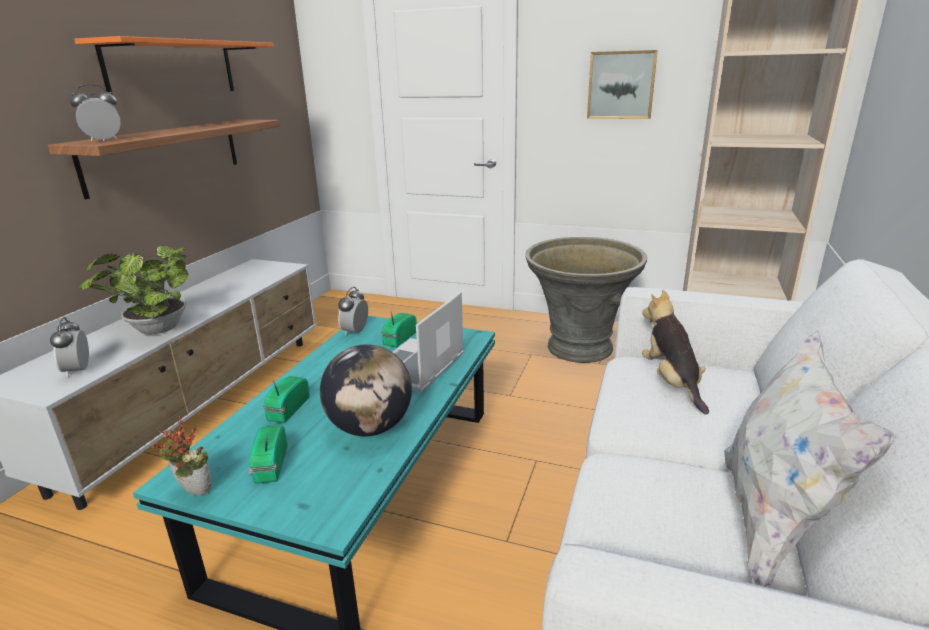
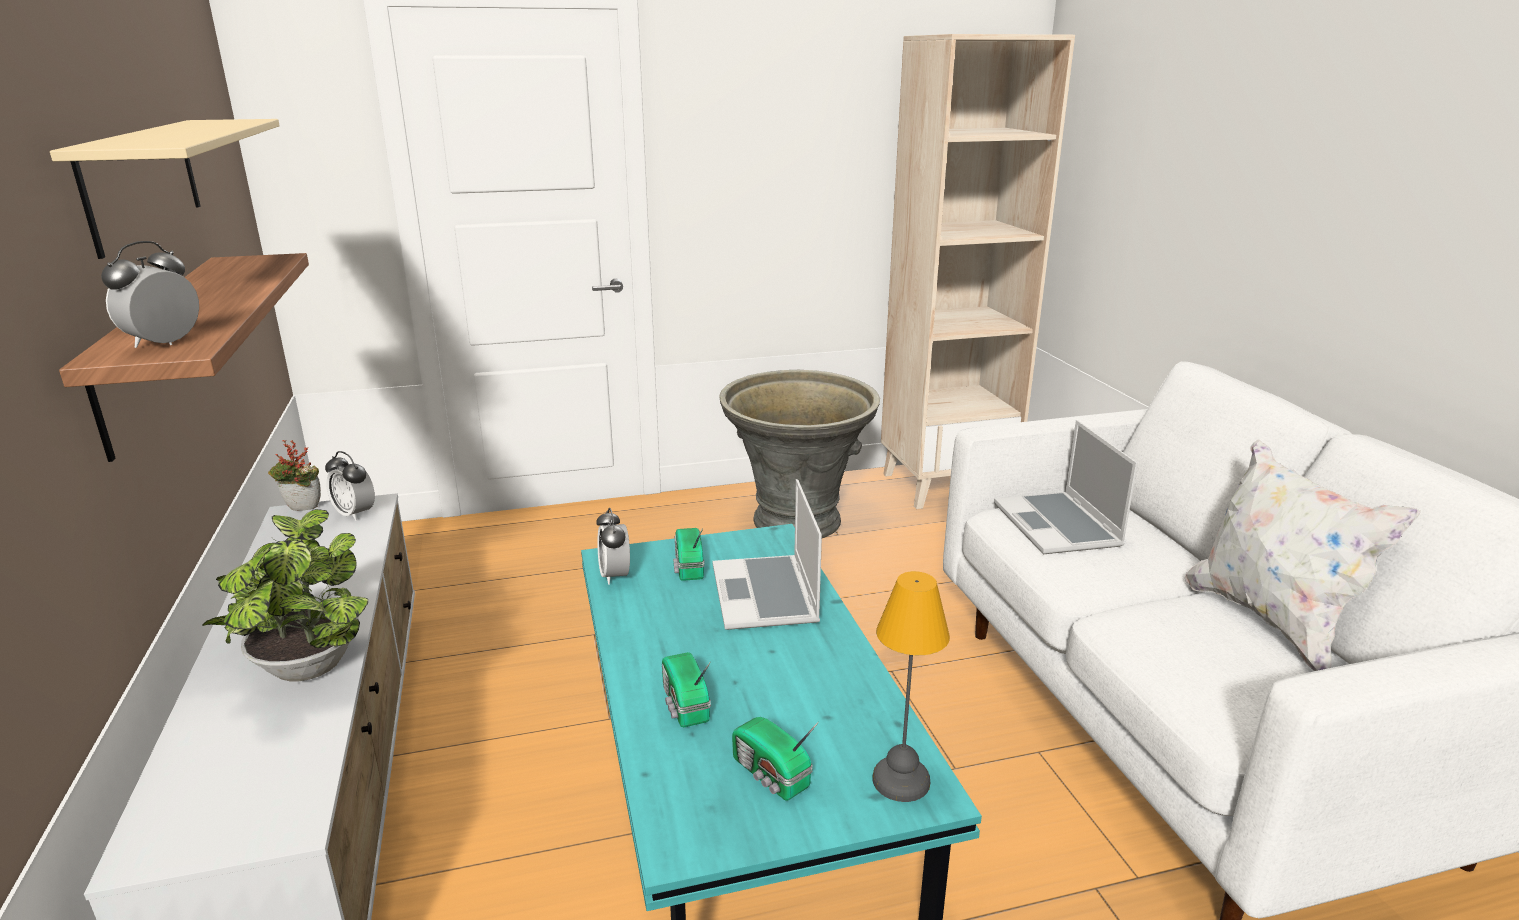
camera: 35 degrees left, 0 degrees up
(78, 370) = (276, 777): alarm clock -> alarm clock (355, 514)
(172, 68) = (143, 181): orange shelf -> beige shelf
(192, 493) = (727, 847): potted plant -> potted plant (302, 510)
(329, 505) = (902, 781): none -> table lamp
(370, 428) = (820, 684): globe -> none
(621, 85) = (788, 168): picture -> none
(671, 382) = (1058, 526): plush toy -> laptop

